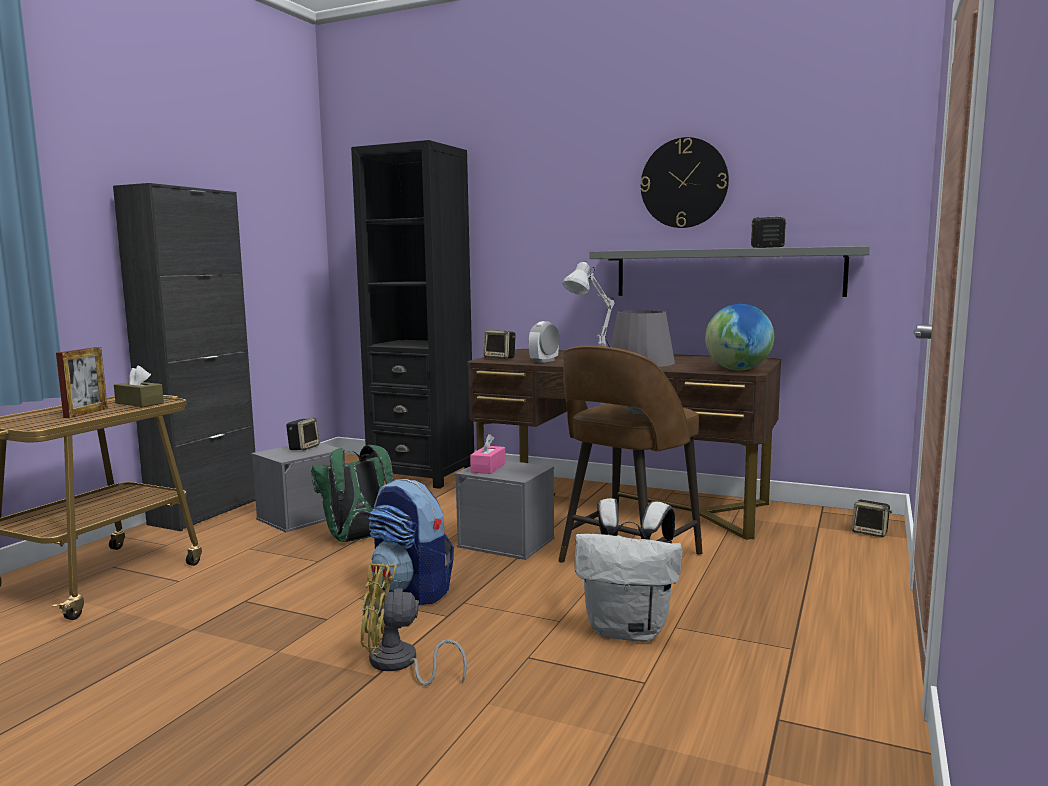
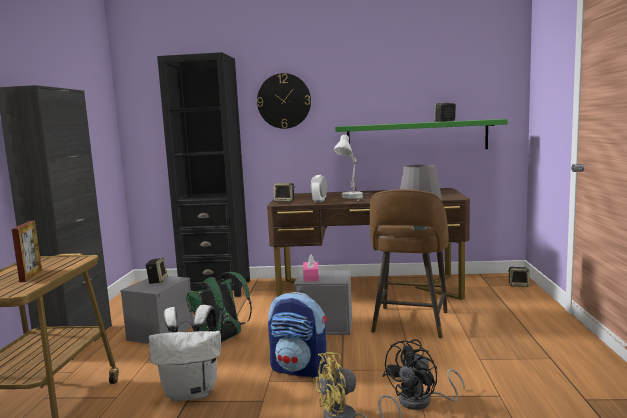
camera: 20 degrees left, 0 degrees up
(139, 403) = (64, 262): brown tissue box -> none
(523, 665) = (422, 401): none -> black fan
(629, 630) = (458, 366): white backpack -> white backpack (192, 392)
(684, 183) = (387, 82): wall clock -> wall clock (284, 101)
(726, 272) = (416, 137): grey shelf -> green shelf
(738, 370) = (448, 197): globe -> none

